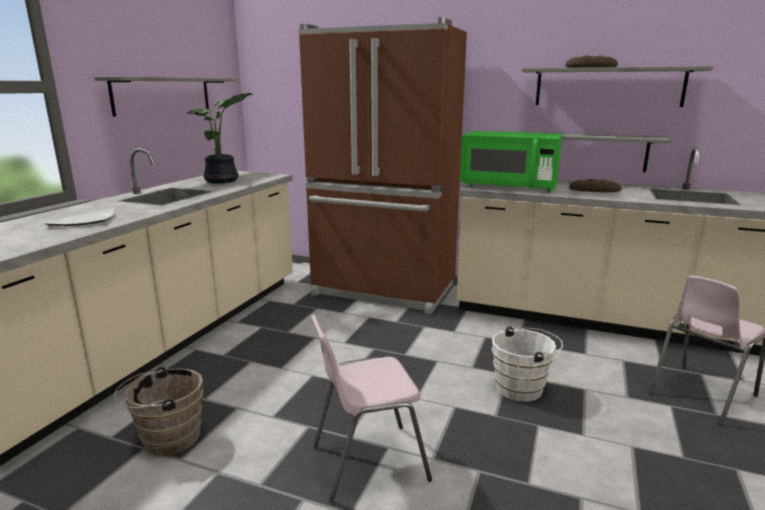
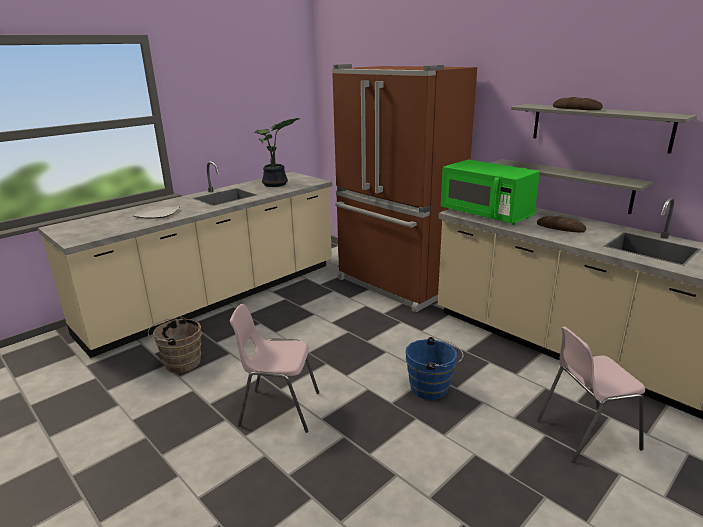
camera: 25 degrees right, 5 degrees up
(163, 95) = (244, 116): grey shelf -> none
(523, 388) = (432, 388): white bucket -> blue bucket

